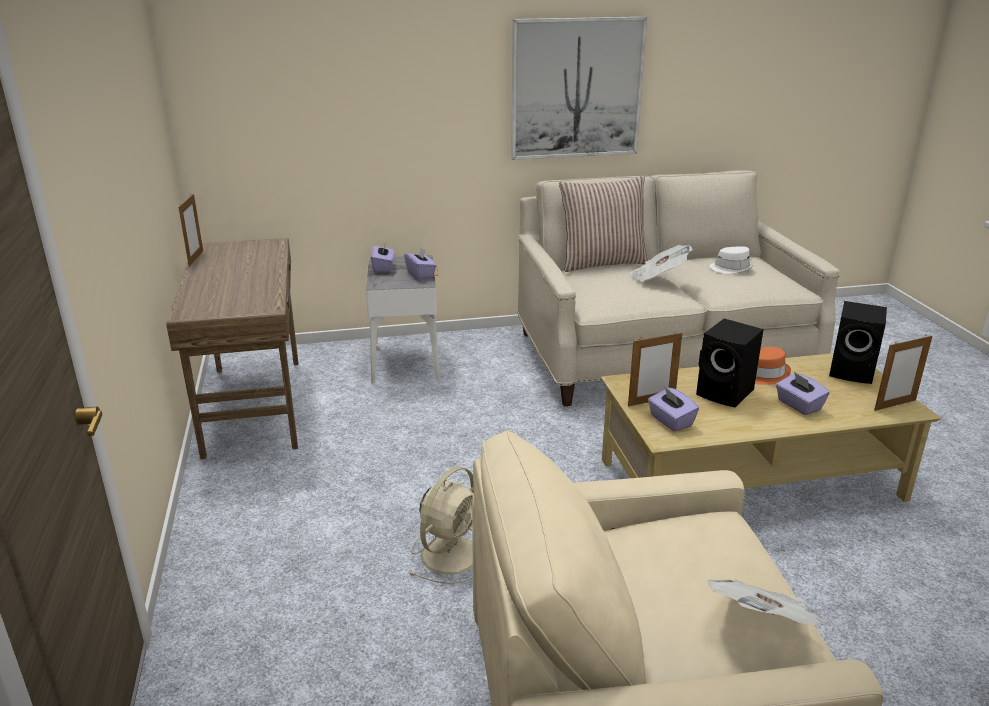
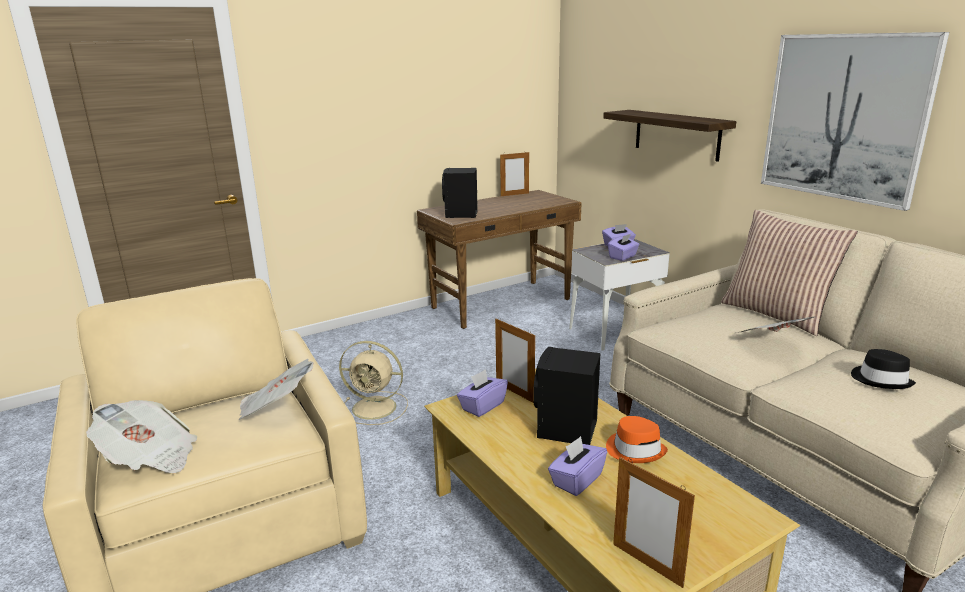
camera: 70 degrees right, 5 degrees down
(397, 129) = (676, 134): none -> shelf
(668, 526) = (276, 407): none -> newspaper
(731, 268) = (881, 380): white hat -> black hat
(853, 372) = (720, 523): black speaker -> black speaker (461, 215)

